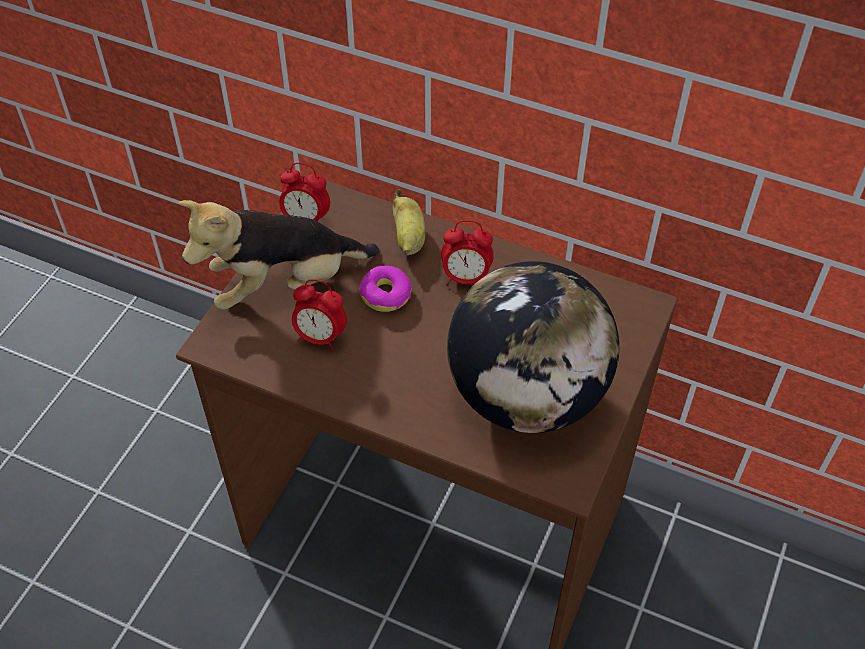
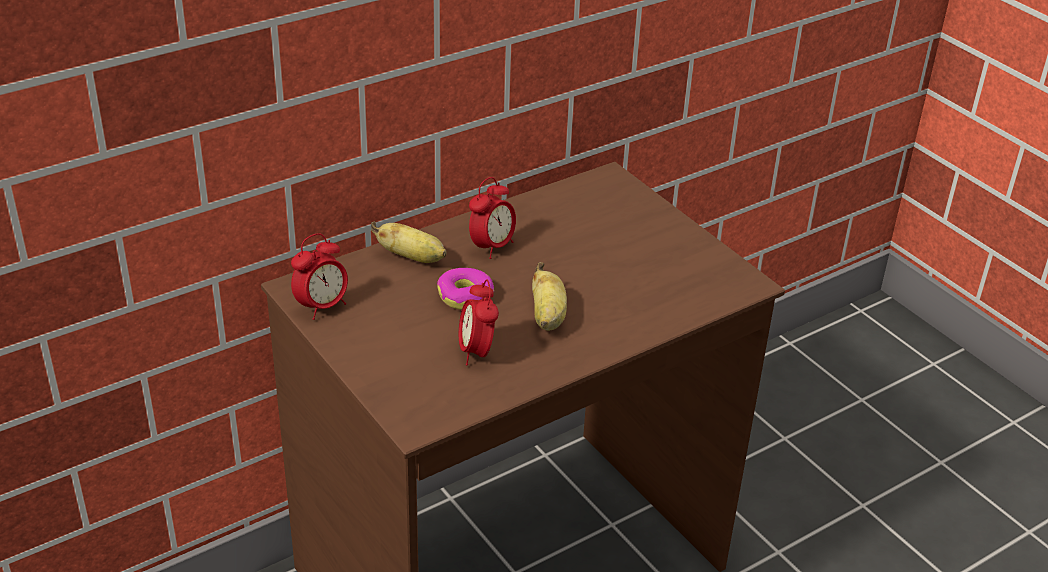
camera: 60 degrees left, 15 degrees down
(284, 285) = (389, 350): plush toy -> none
(320, 337) = (477, 352): alarm clock -> alarm clock turned 120 degrees clockwise
(400, 359) = (547, 317): none -> banana
(527, 395) = (647, 268): globe -> none

